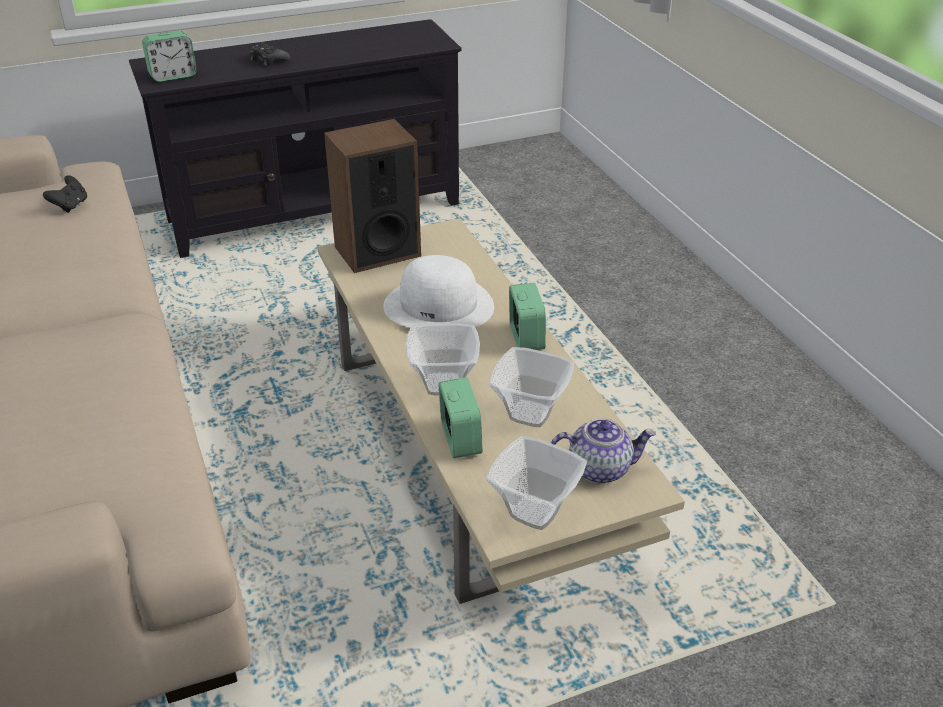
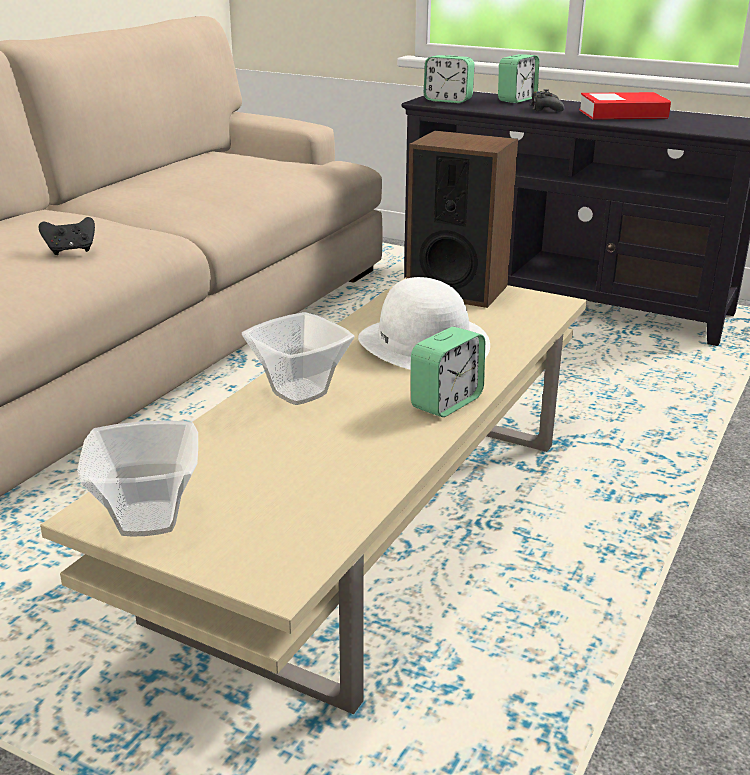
camera: 50 degrees right, 10 degrees down
(70, 206) = (273, 170): black game controller -> black game controller (71, 251)
(332, 47) = (623, 114): none -> book
(460, 440) = (222, 434): alarm clock -> alarm clock (517, 100)
(529, 413) = (319, 452): bowl -> none
(599, 468) = (277, 532): teapot -> none

